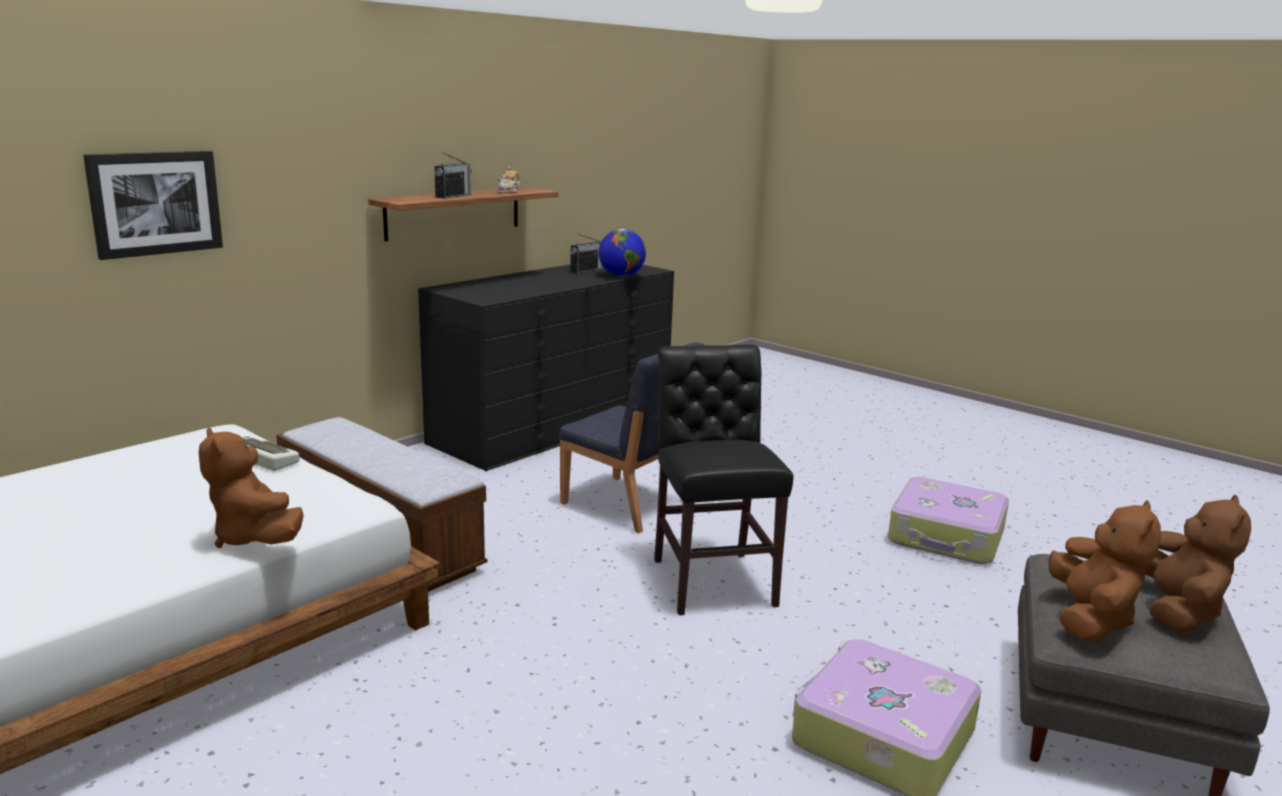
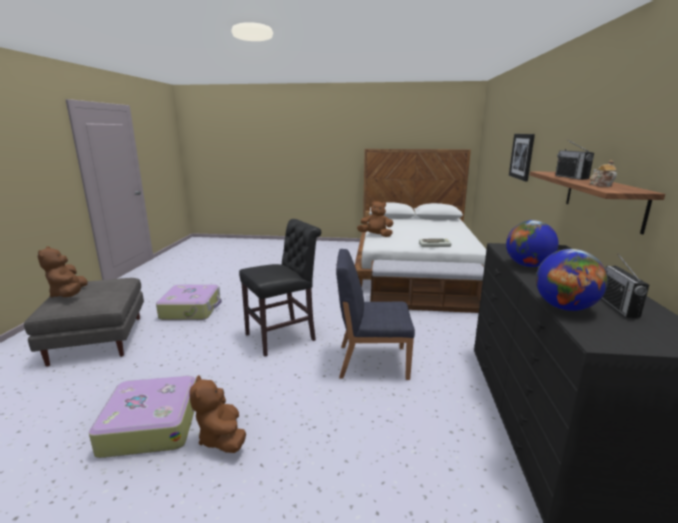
camera: 145 degrees right, 0 degrees up
(542, 288) = (528, 265): none -> globe
(711, 579) = (284, 336): black chair -> black chair turned 75 degrees counterclockwise
(1090, 619) = (112, 283): brown plush toy -> brown plush toy (222, 438)

